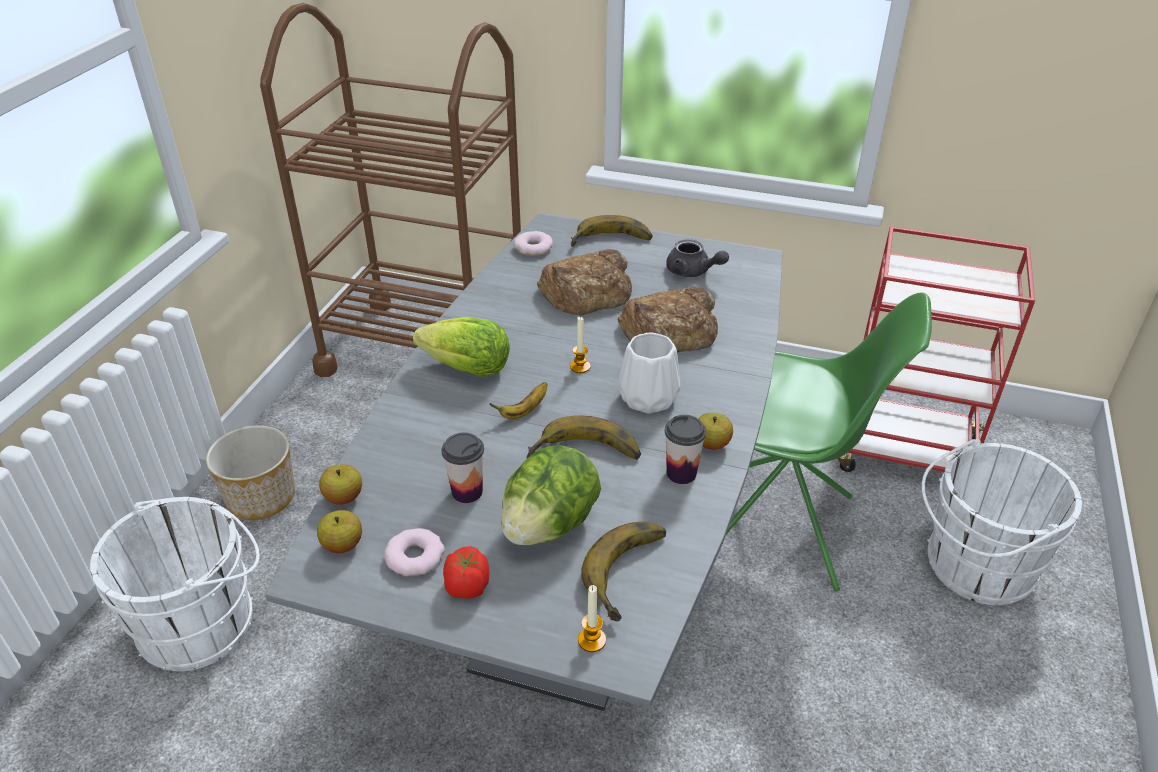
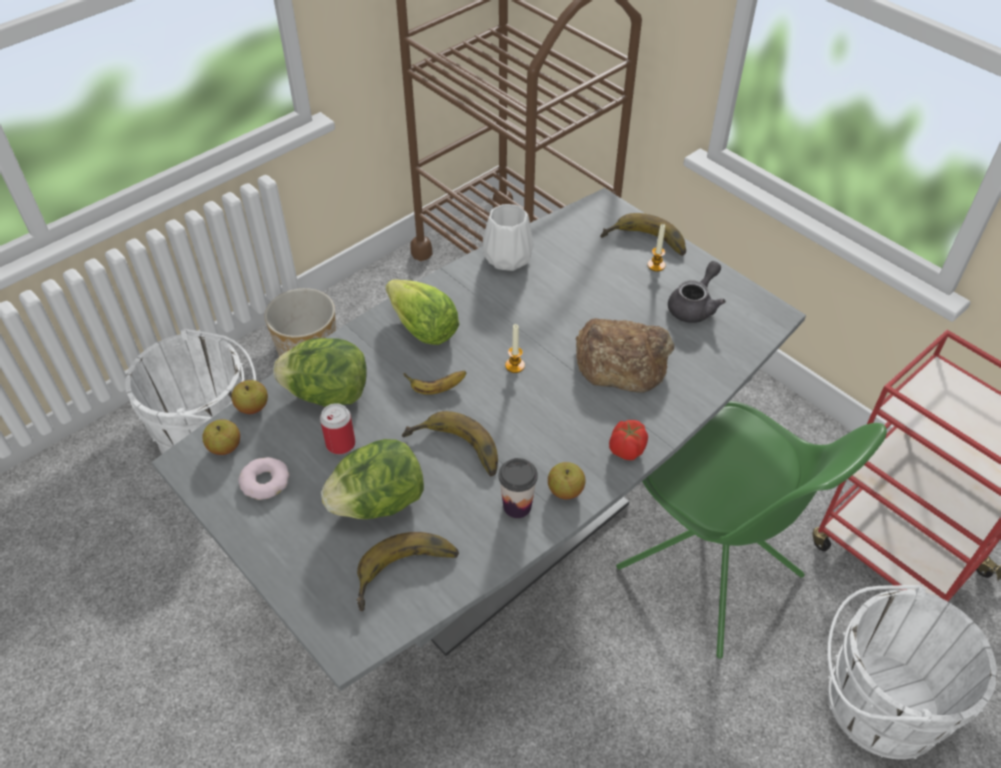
camera: 30 degrees right, 10 degrees up
(416, 455) = (328, 394): none -> lettuce
(467, 492) = (340, 443): cup -> can
(467, 587) = (282, 525): tomato -> tomato (626, 449)
(533, 248) = (569, 225): donut -> none
(587, 291) = (580, 290): bread -> none
(592, 640) = (335, 615): candle -> candle (656, 265)
(646, 399) = (545, 421): white vase -> white vase (506, 258)
(692, 272) = (694, 306): grey teapot -> grey teapot turned 120 degrees counterclockwise

